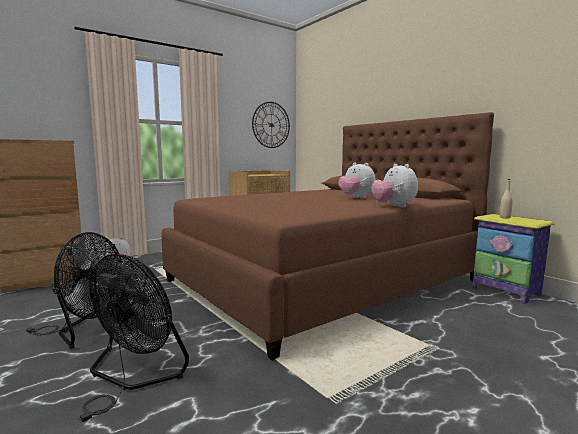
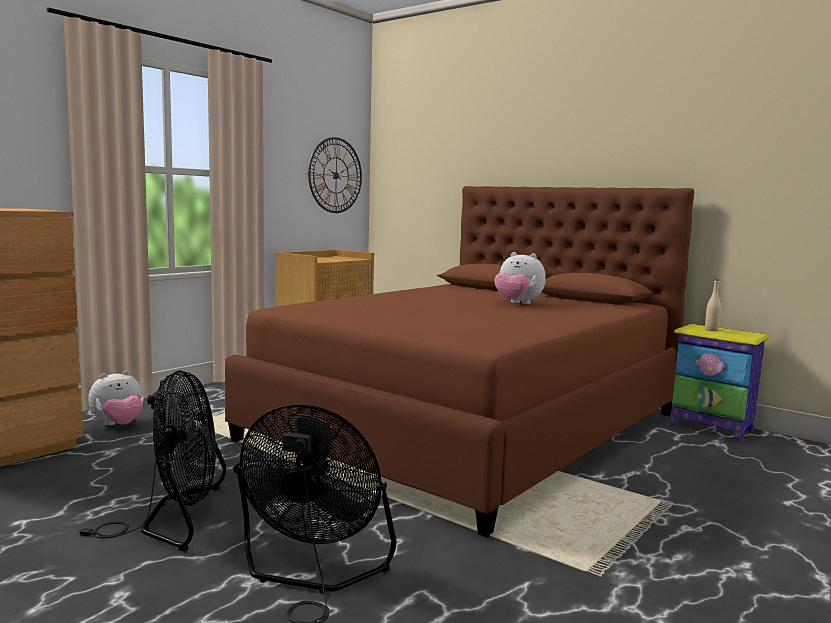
camera: 15 degrees left, 0 degrees up
(393, 206) = (590, 319): plush toy -> none

